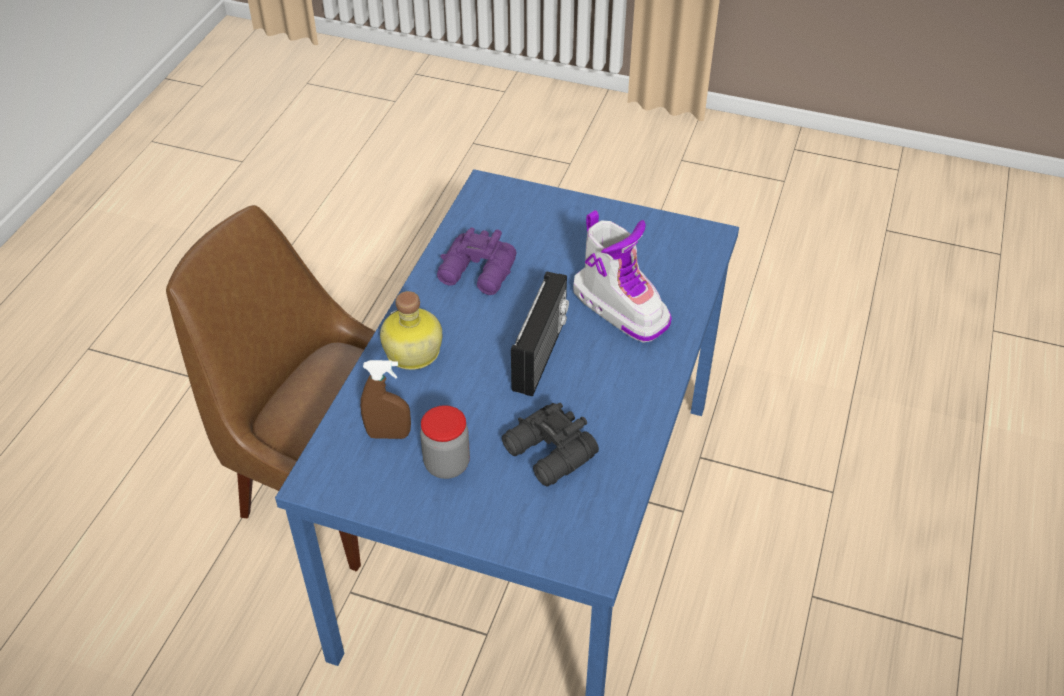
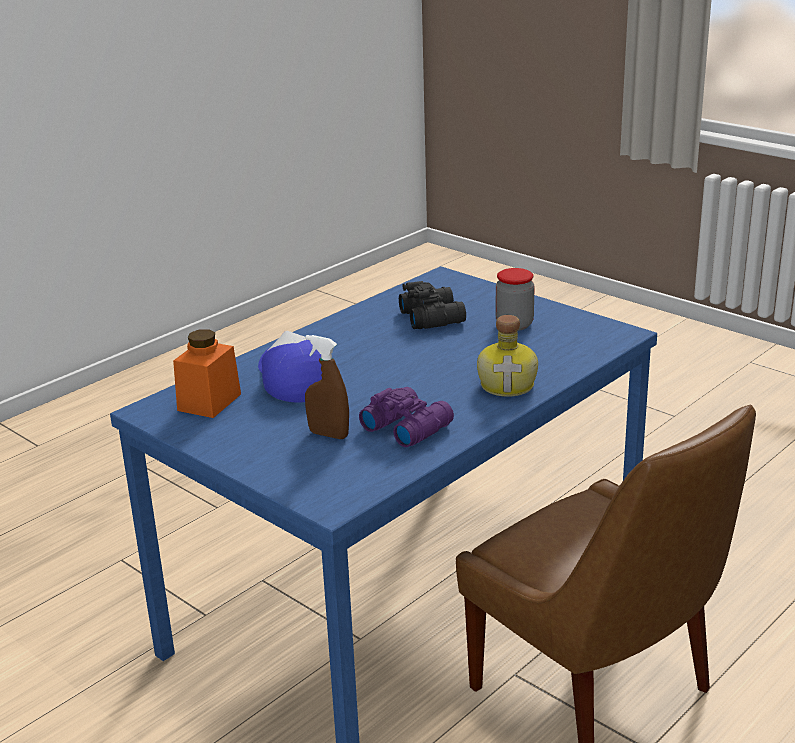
camera: 155 degrees left, 20 degrees down
(388, 434) = (553, 345): brown spray bottle -> brown spray bottle (328, 434)
(541, 354) = (393, 364): radio -> none
(621, 307) = (294, 378): boot -> cap
(668, 258) = (209, 402): none -> orange jar

